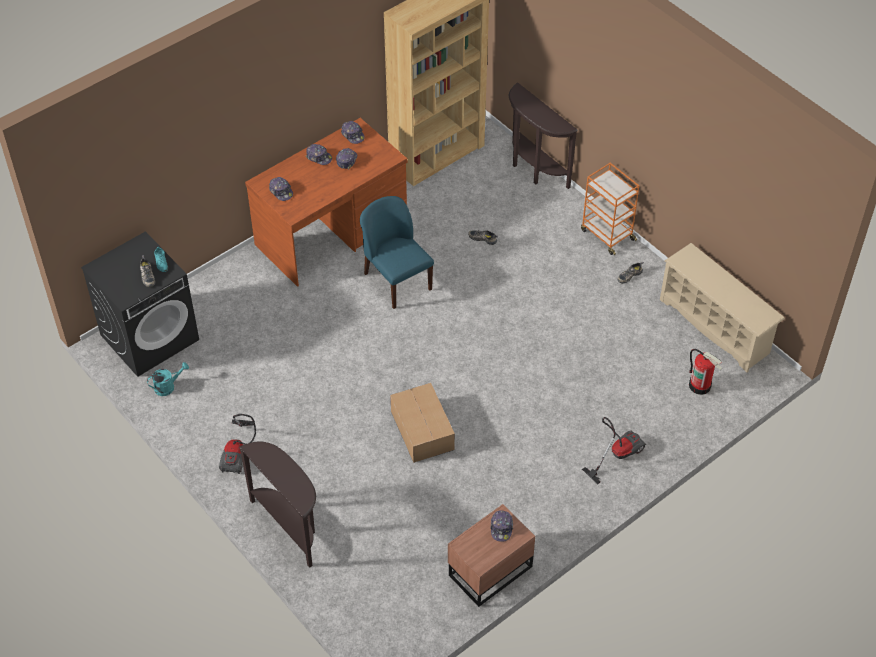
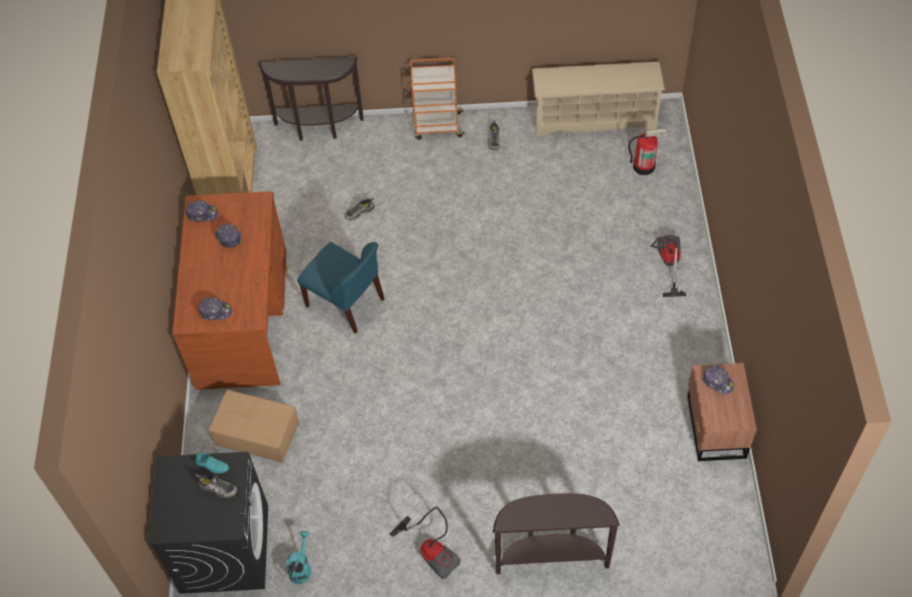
camera: 50 degrees left, 5 degrees up
(319, 157) = (202, 256): cap -> none
(396, 281) = (346, 303): blue chair -> blue chair turned 150 degrees counterclockwise
(422, 429) = (528, 385): cardboard box -> cardboard box (256, 432)

